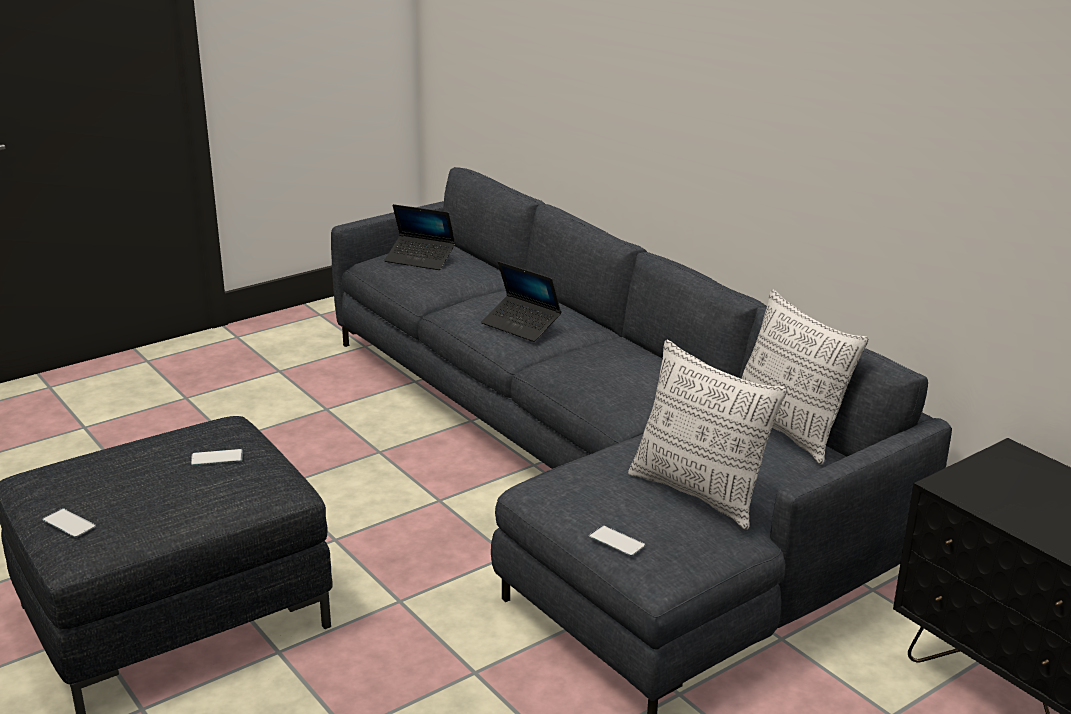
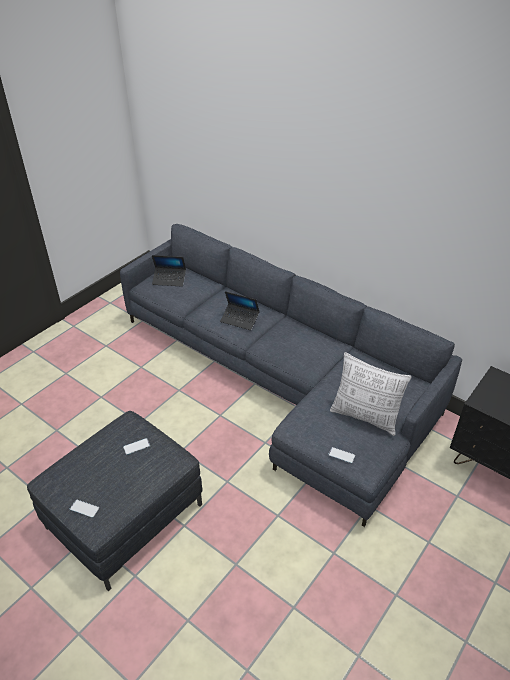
camera: 15 degrees left, 15 degrees up
(788, 431) = (386, 367): pillow -> none

